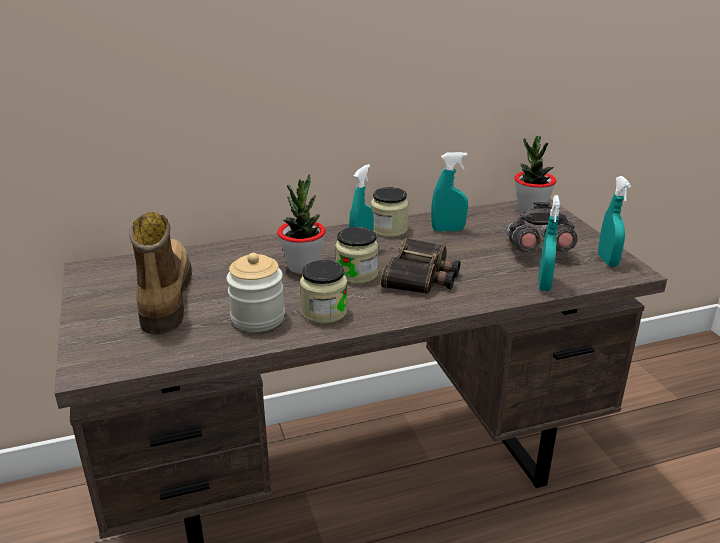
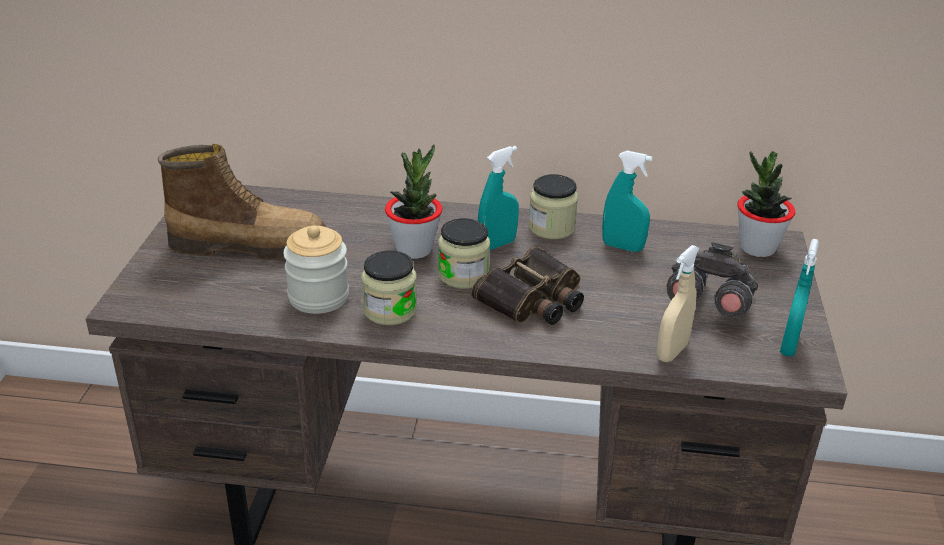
camera: 25 degrees right, 5 degrees up
(164, 297) = (250, 246): boot -> boot turned 75 degrees clockwise
(544, 284) = (672, 352): turquoise spray bottle -> beige spray bottle

